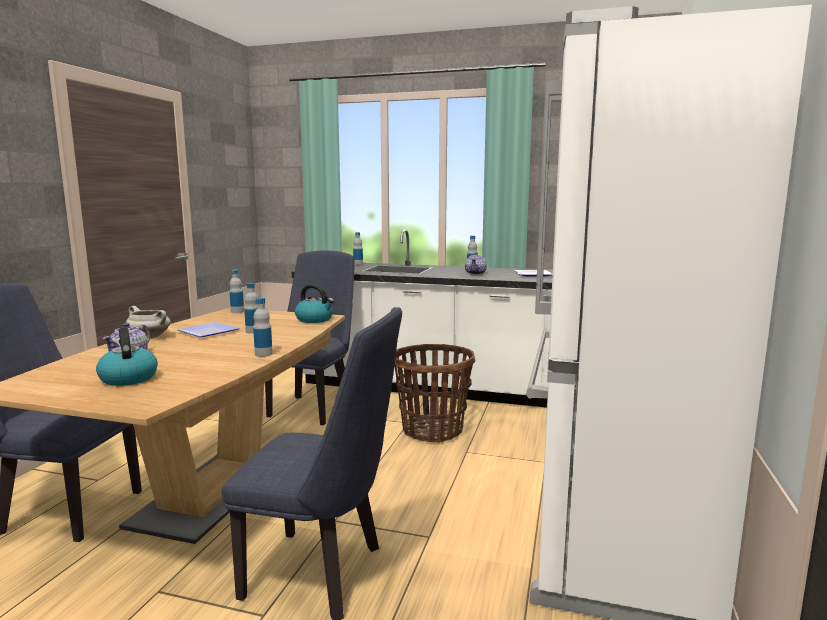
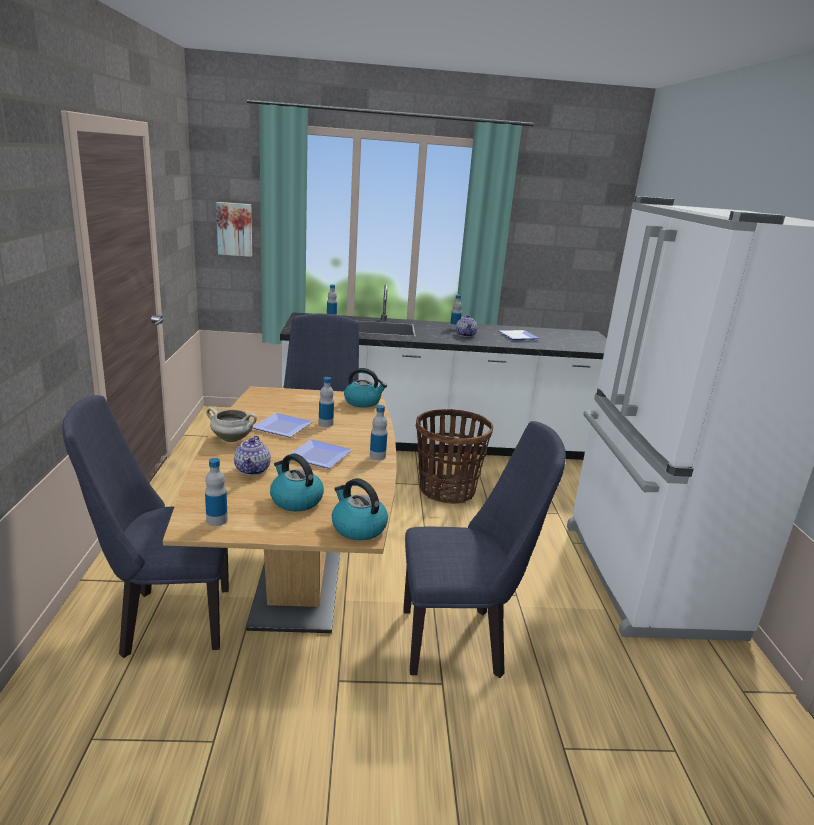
camera: 20 degrees left, 10 degrees up
(149, 401) = (358, 528): none -> kettle
(204, 351) = (317, 456): none -> plate
(237, 311) = (268, 392): bottle -> bottle (217, 520)
(286, 191) = (235, 229): none -> picture

